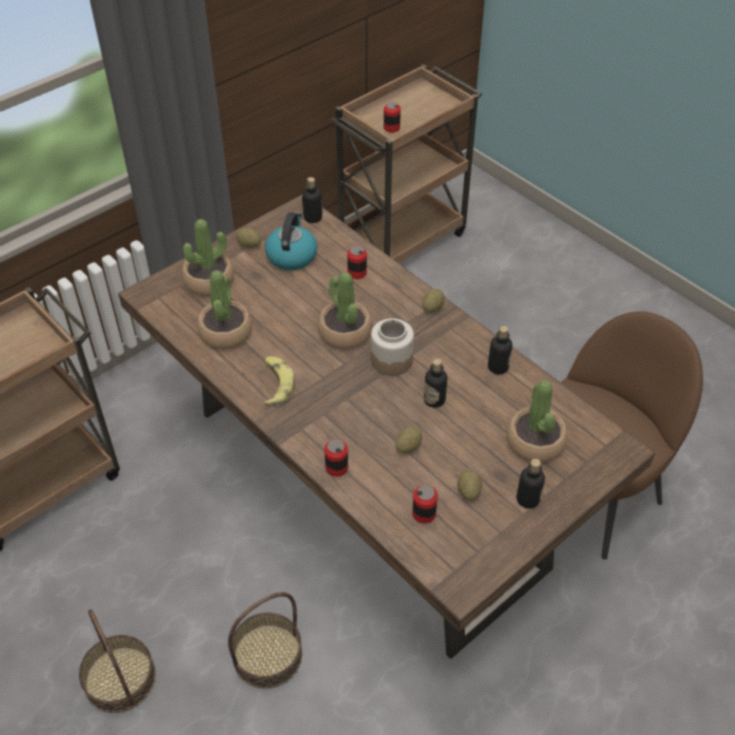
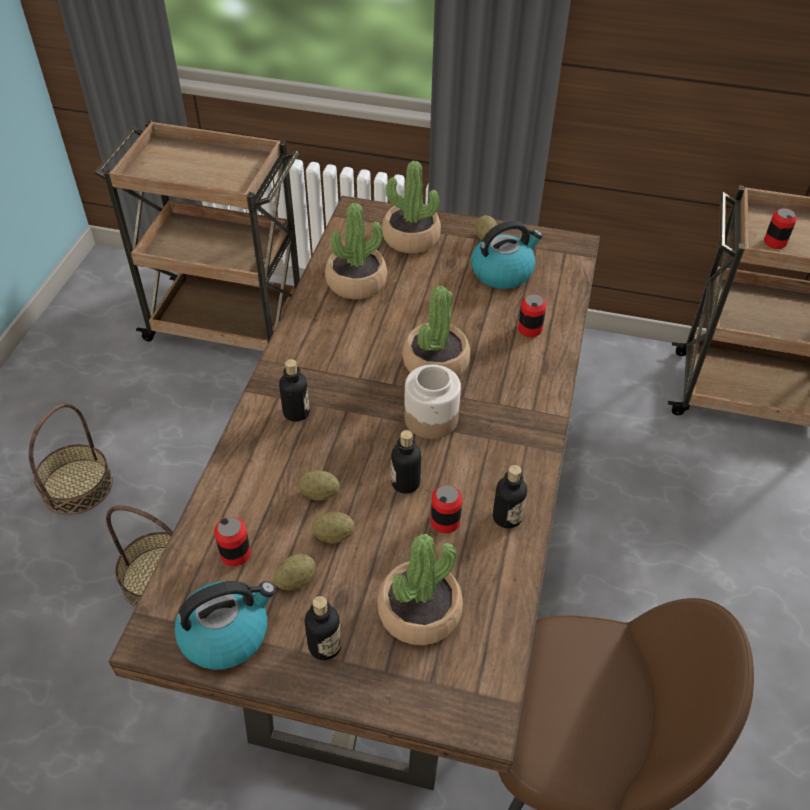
camera: 55 degrees right, 0 degrees up
(276, 384) = (321, 349): banana -> none
(313, 218) = (572, 259): bottle -> bottle (296, 412)
(336, 468) = (247, 449): can -> can (445, 522)
(433, 308) = (542, 414): potato -> potato (334, 535)
(483, 545) = (226, 633): none -> kettle

